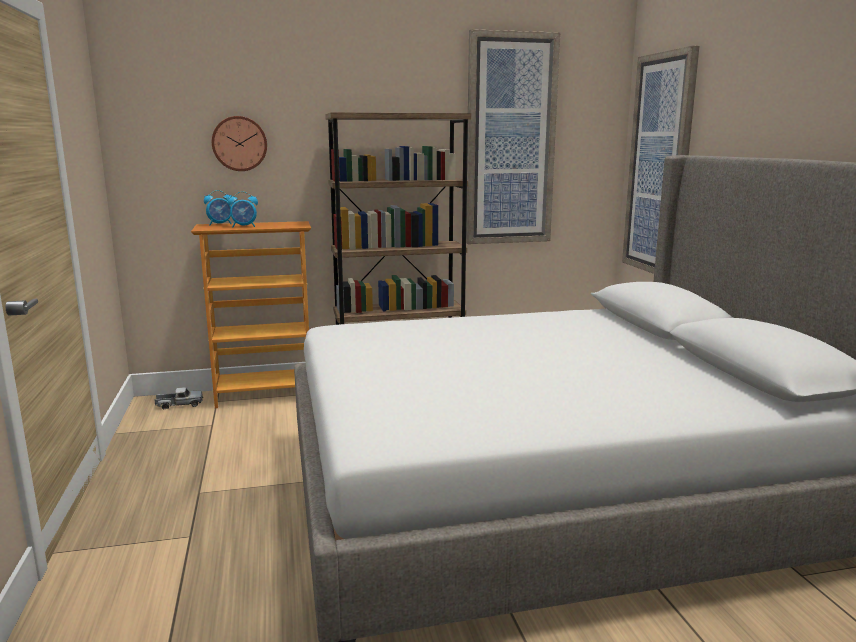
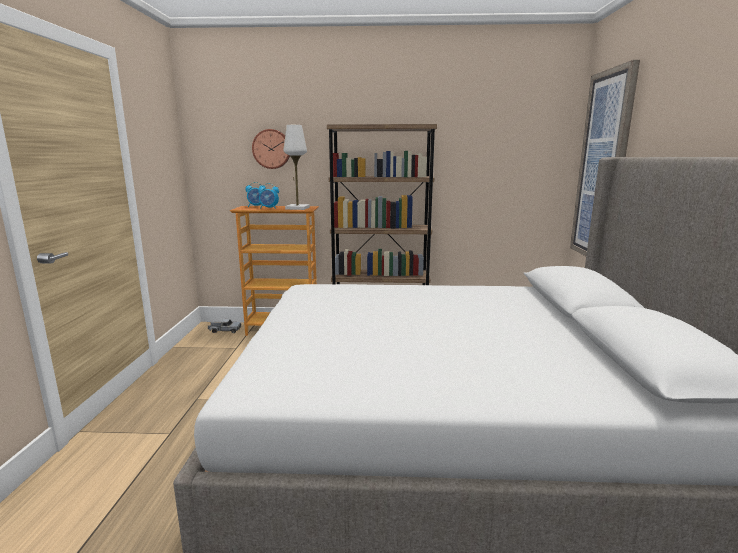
camera: 15 degrees right, 0 degrees up
(285, 225) = (297, 208): none -> white table lamp
(510, 141) = (477, 147): picture -> none

